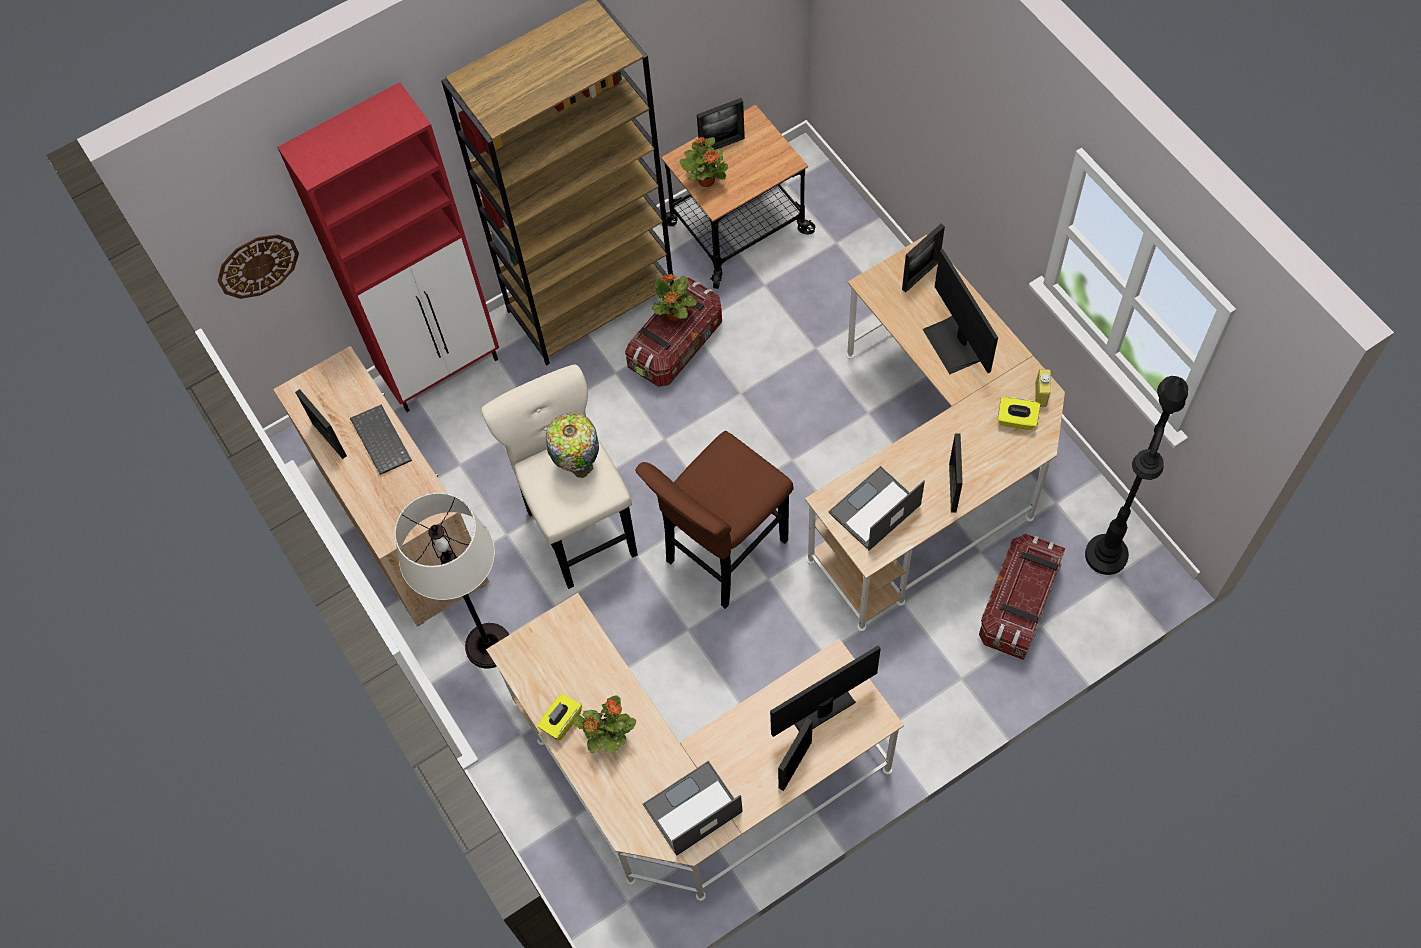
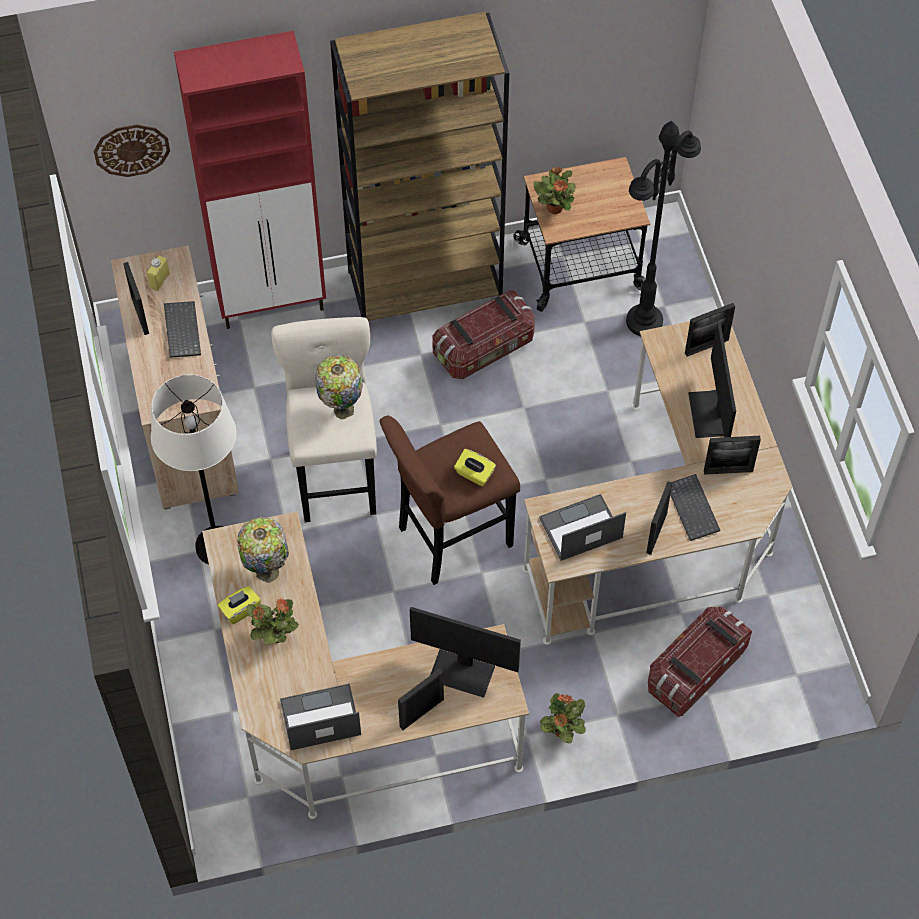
camera: 15 degrees right, 5 degrees down
(572, 668) = (267, 570): none -> table lamp
(674, 315) = (488, 318): potted plant -> potted plant (562, 731)
(722, 145) = (581, 182): picture frame -> picture frame (728, 471)
(818, 705) = (462, 672): monitor -> monitor turned 150 degrees counterclockwise
(979, 449) = (694, 509): none -> keyboard
(1016, 420) = (738, 495): yellow tissue box -> yellow tissue box (474, 474)
(1040, 395) = (769, 481): yellow bottle -> yellow bottle (159, 280)
(1106, 556) = (793, 655): black floor lamp -> black floor lamp (644, 322)

